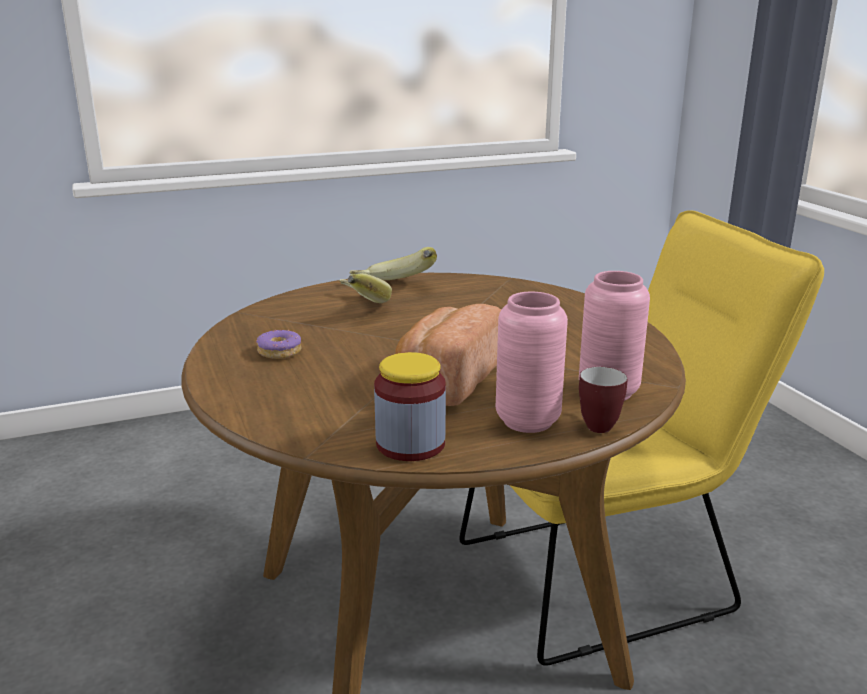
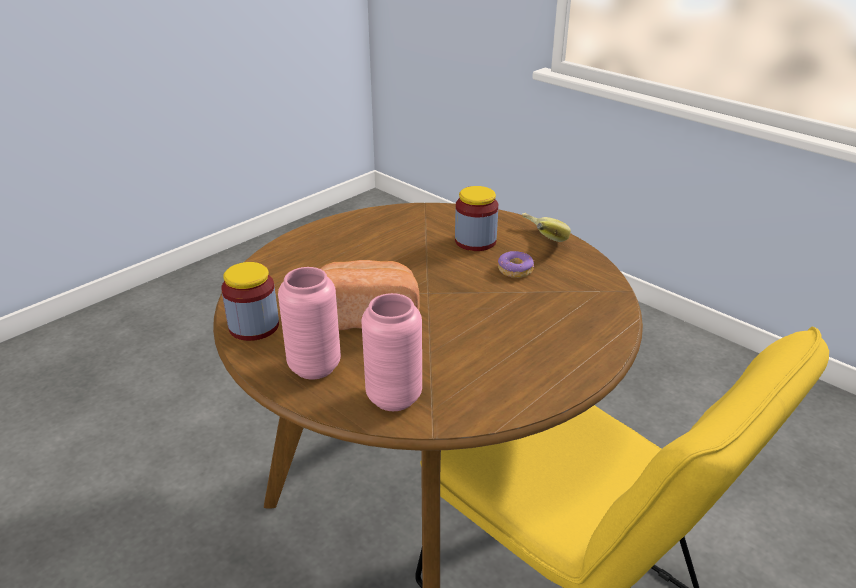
camera: 65 degrees right, 10 degrees up
(280, 352) = (367, 239): donut -> donut (515, 270)
(357, 307) = (475, 241): banana -> jar
(596, 424) = (326, 401): mug -> none

